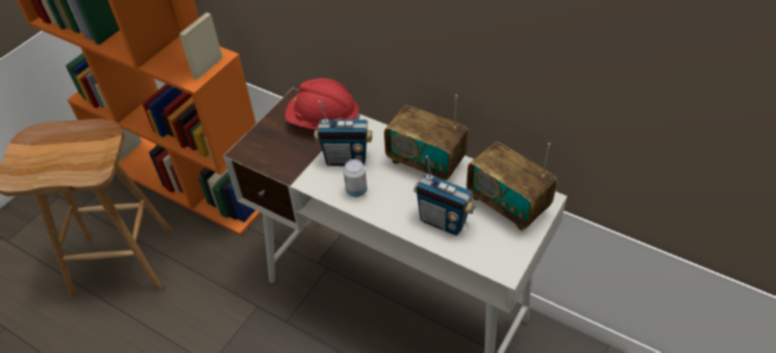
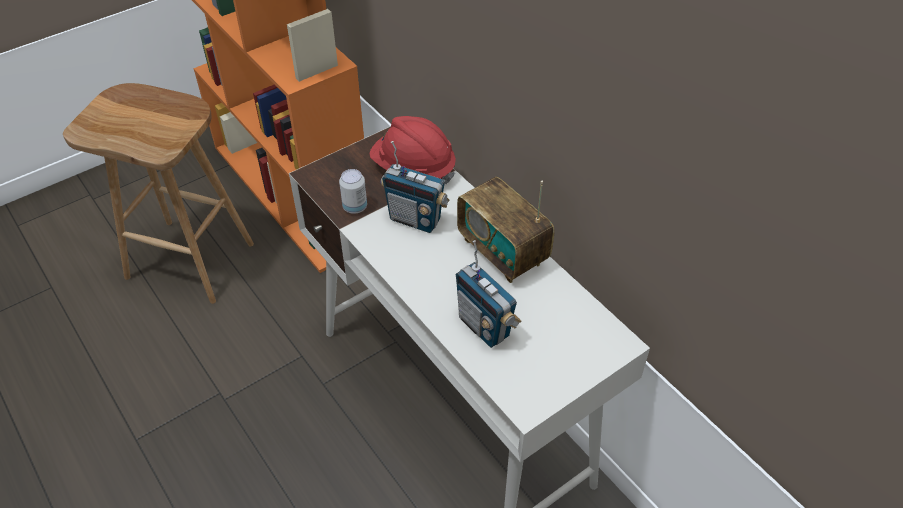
camera: 20 degrees right, 0 degrees up
(356, 191) = (407, 258): can -> can (355, 207)
(507, 204) = (571, 332): radio -> none

